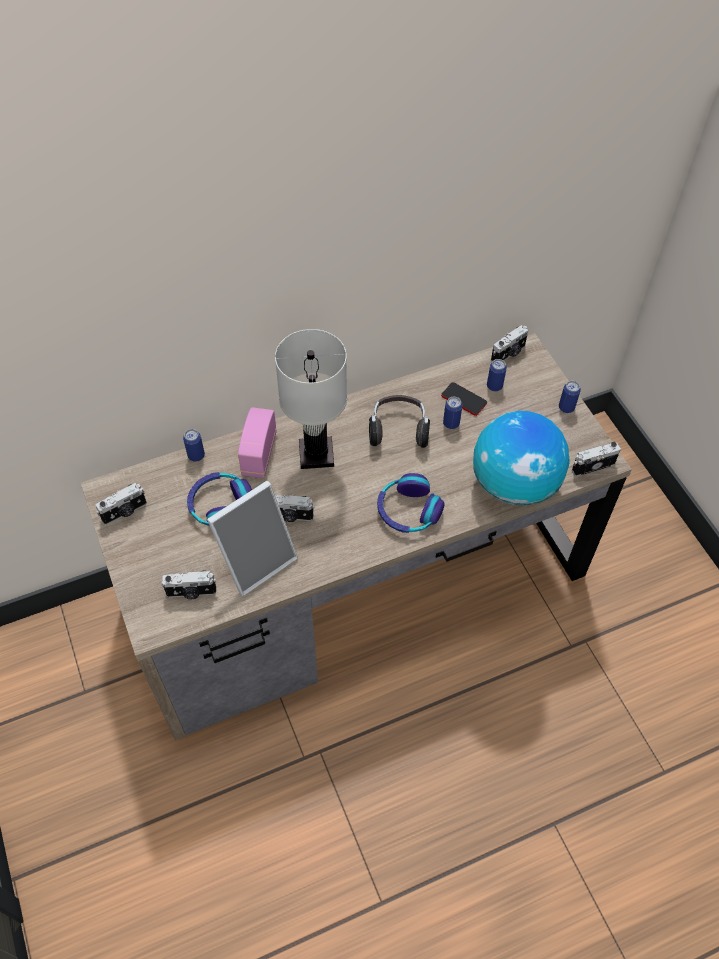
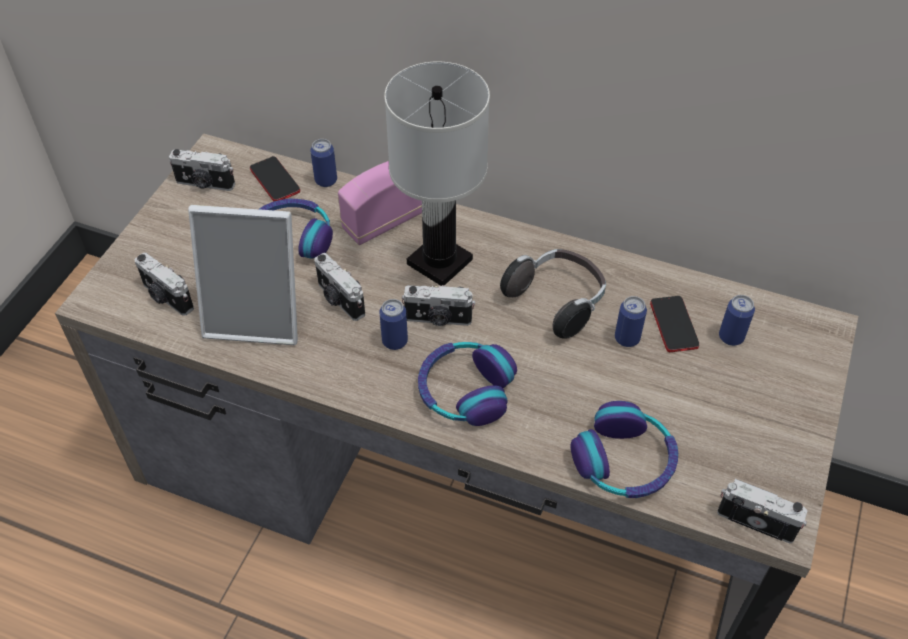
camera: 45 degrees right, 5 degrees down
(165, 478) = (275, 180): none -> phone
(509, 354) = (793, 316): camera -> camera (438, 319)
(514, 484) = (624, 461): globe -> headphones
(566, 407) = (800, 427): can -> can (395, 341)

